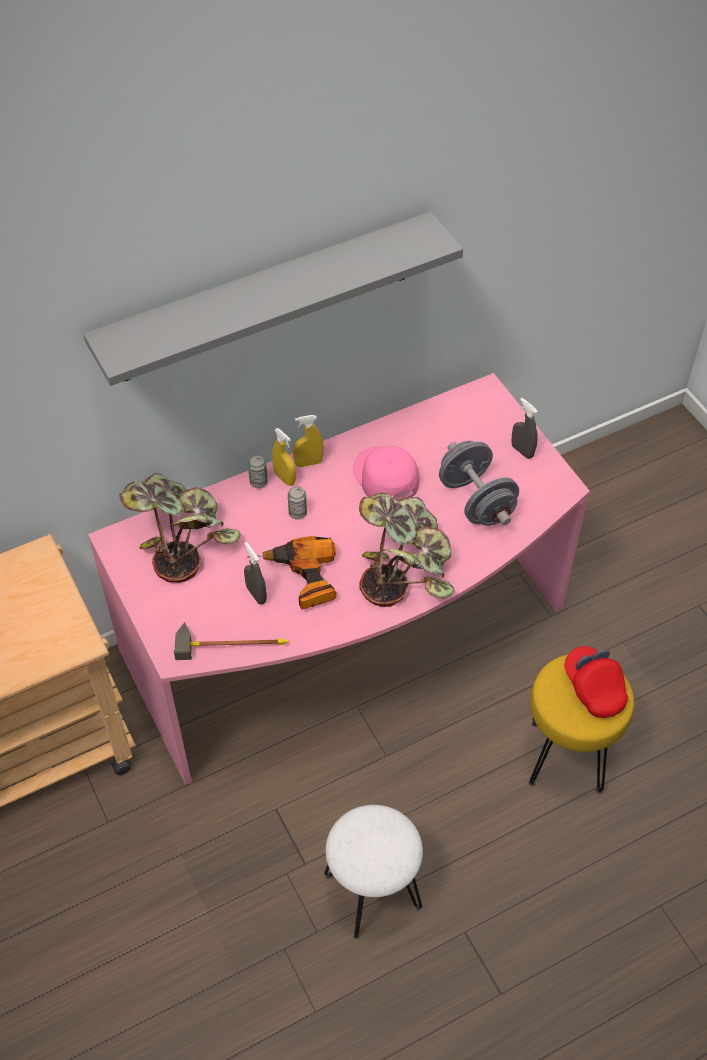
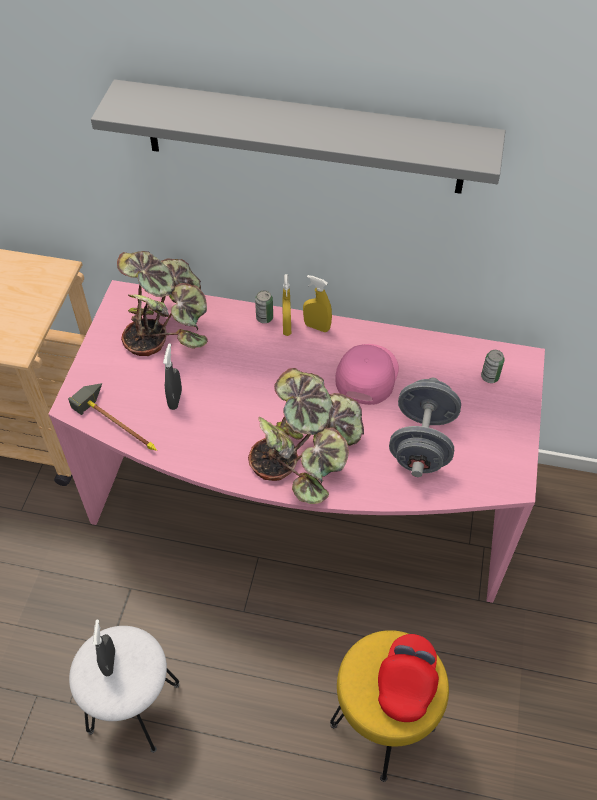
camera: 40 degrees right, 0 degrees up
(297, 513) = (269, 359): can -> can (489, 377)
(300, 579) = (218, 410): power drill -> none
(522, 451) = (505, 428): grey spray bottle -> grey spray bottle (109, 662)

